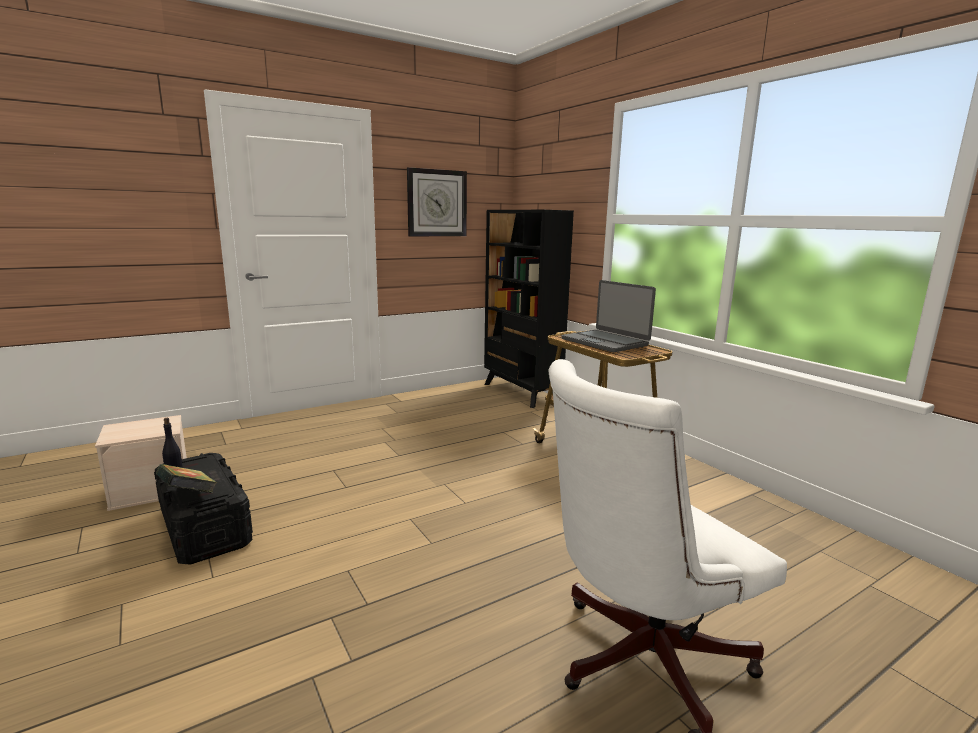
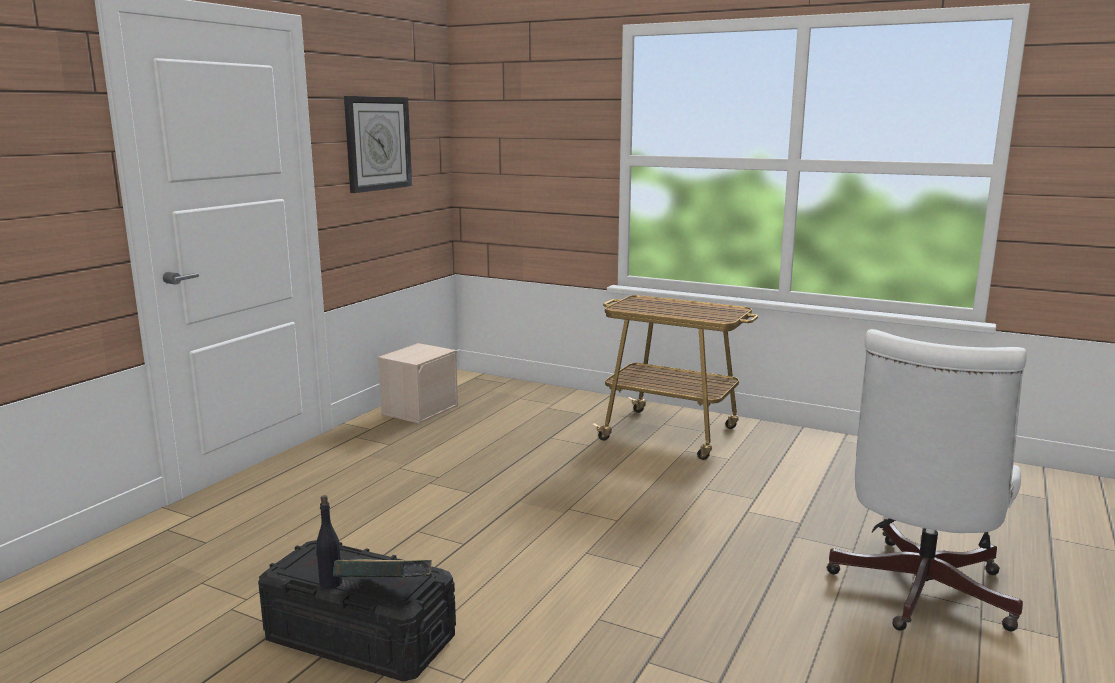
camera: 30 degrees left, 0 degrees up
(152, 489) = (199, 626): beige storage box -> beige storage box (420, 409)
(521, 393) = (506, 388): black bookcase -> none
(605, 342) = (675, 307): laptop -> none

